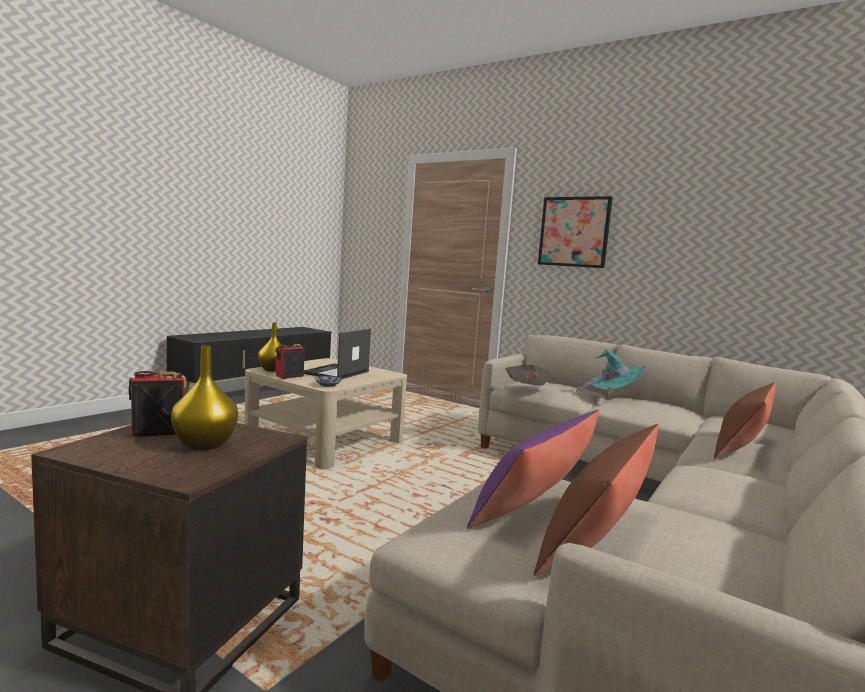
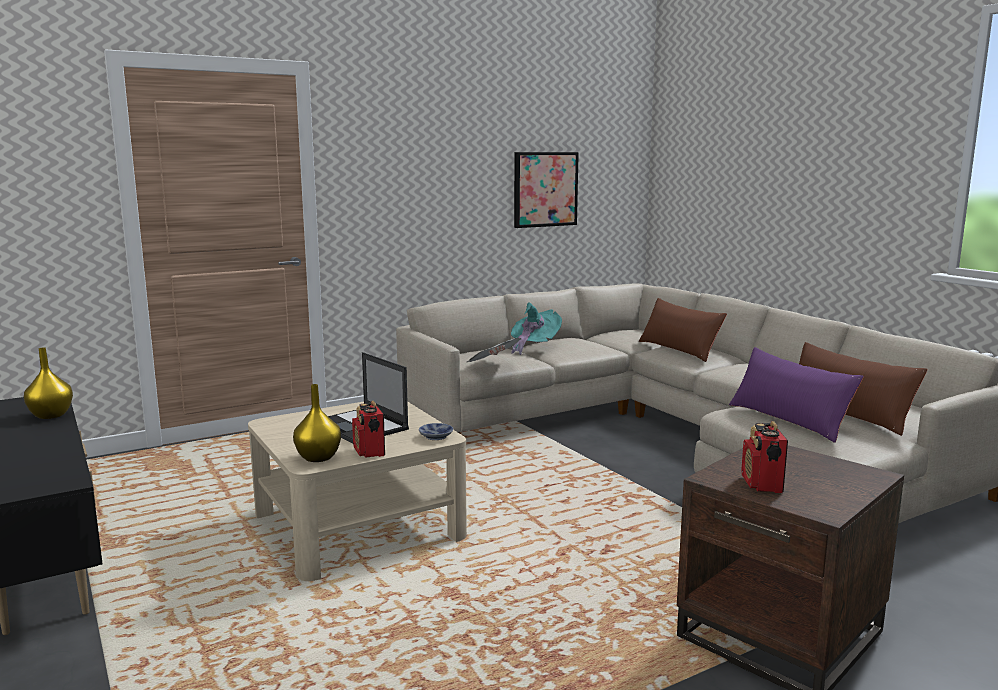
camera: 65 degrees left, 5 degrees up
(204, 445) = (797, 469): yellow vase -> yellow vase (51, 415)
(574, 232) = (400, 175): picture -> picture (545, 189)

